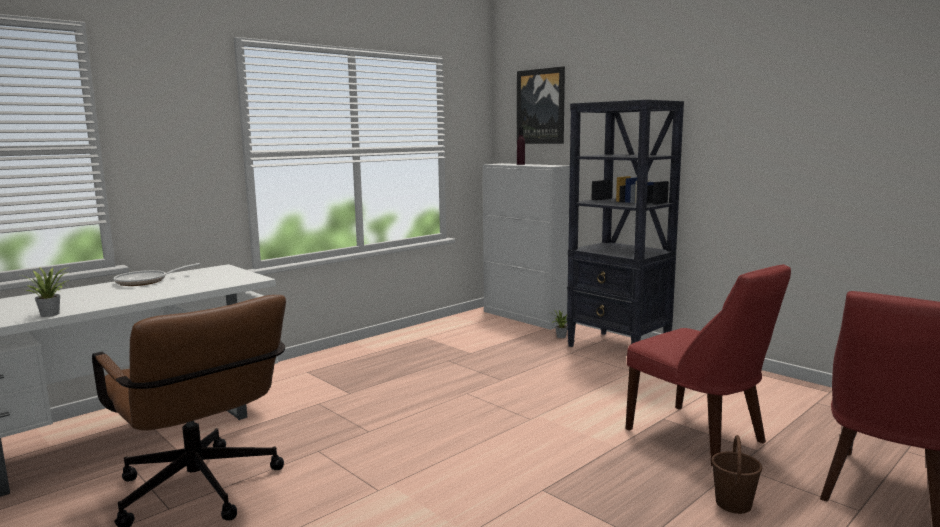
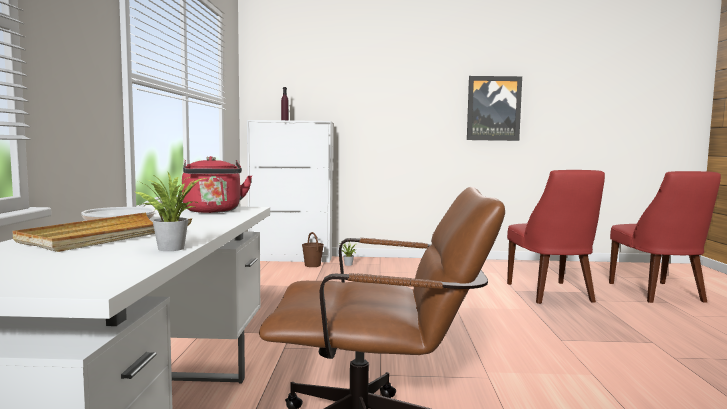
camera: 45 degrees left, 5 degrees down
(76, 297) = (107, 237): none -> beige tray
(220, 279) = (213, 211): none -> red kettle
(541, 106) = (296, 71): picture -> picture (493, 108)
(619, 348) = (400, 264): black bookcase -> none
(700, 437) = (551, 294): red chair -> red chair turned 75 degrees clockwise
(733, 504) = (634, 315): brown bucket -> brown bucket (312, 265)

